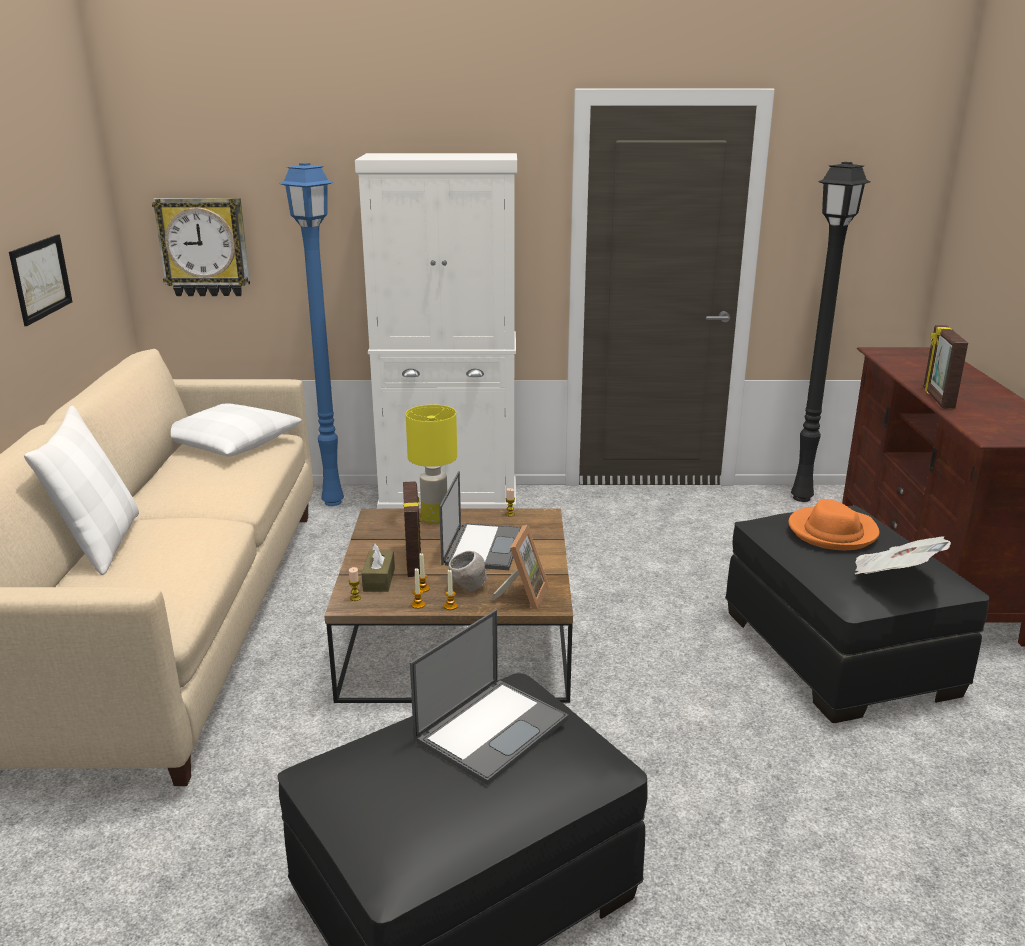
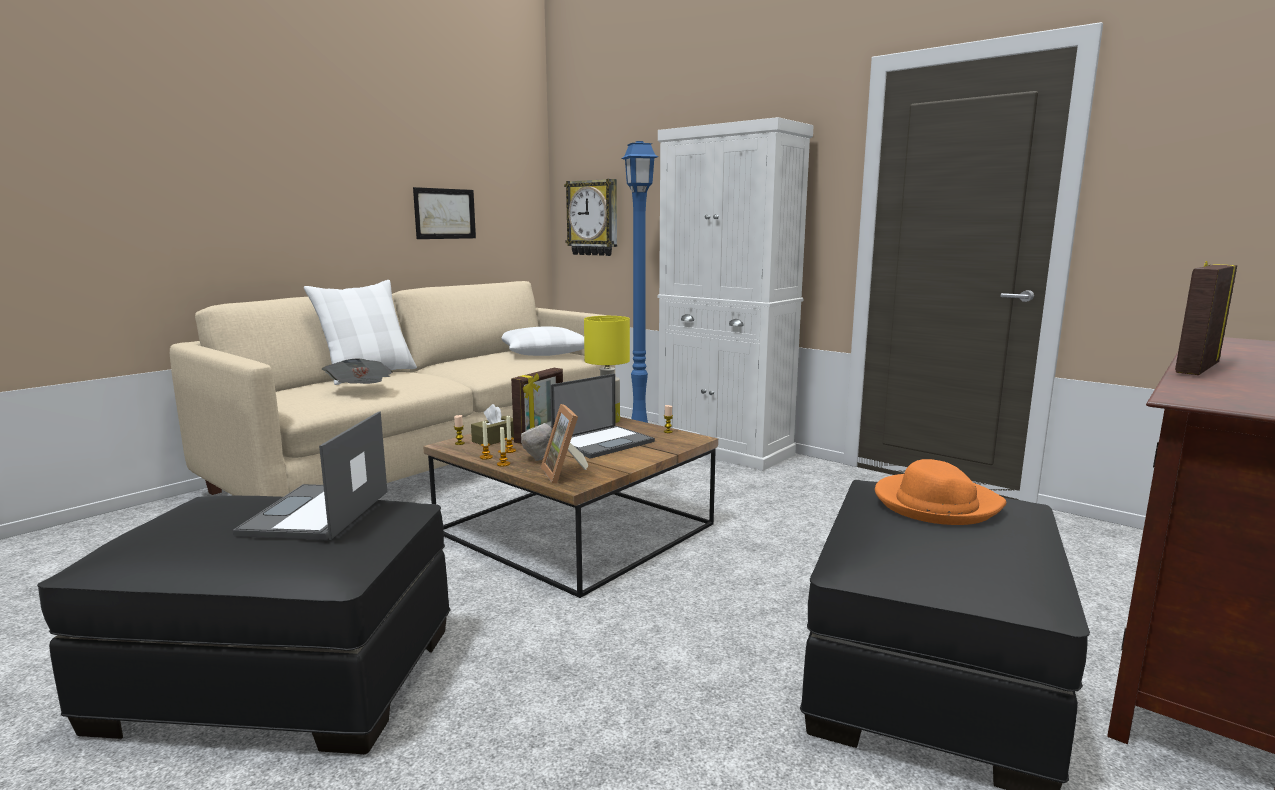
camera: 40 degrees right, 10 degrees down
(492, 728) = (316, 513): laptop -> laptop turned 105 degrees clockwise
(522, 595) = (566, 473): picture frame -> picture frame turned 105 degrees clockwise
(799, 498) = (1111, 537): black floor lamp -> none
(894, 576) = (936, 556): newspaper -> newspaper (361, 390)

